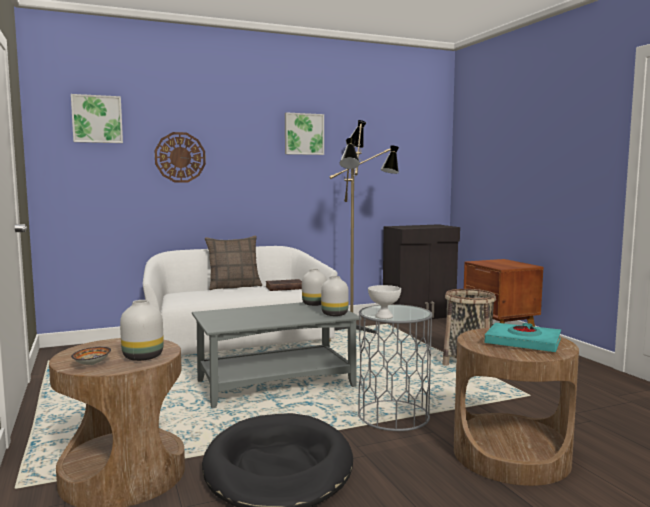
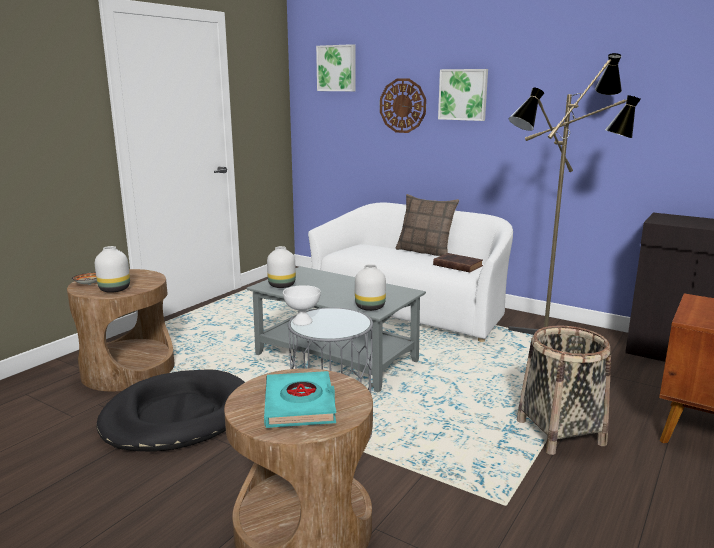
camera: 55 degrees right, 10 degrees up
(303, 134) = (544, 75): picture -> picture (463, 94)
(315, 304) = (396, 291): white vase -> white vase (282, 285)

